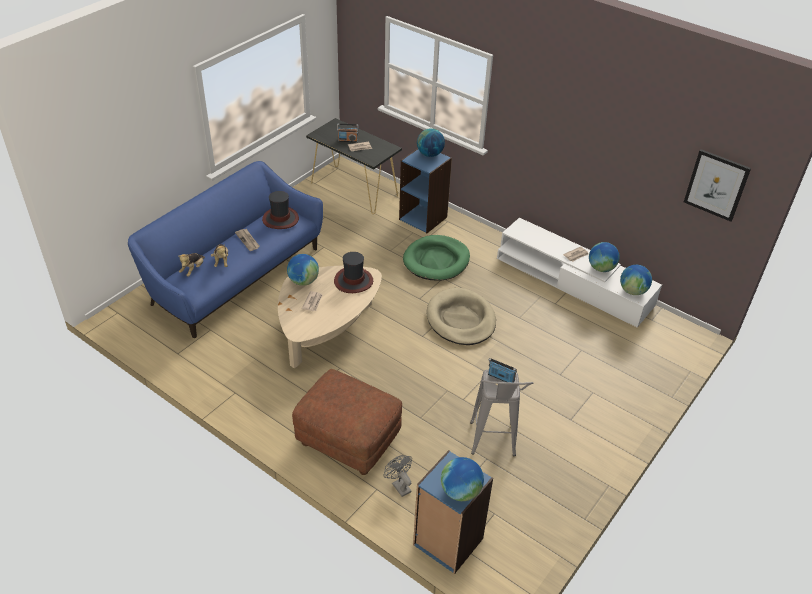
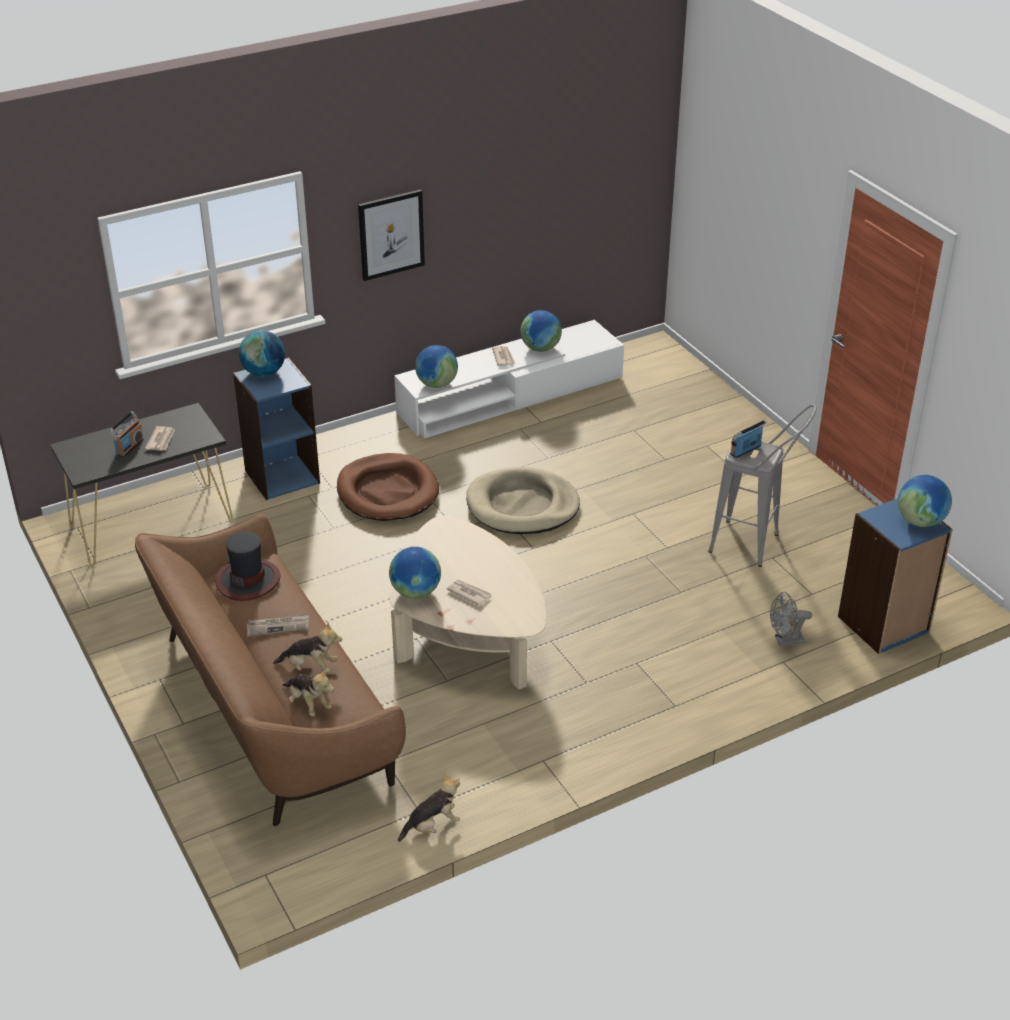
camera: 65 degrees left, 5 degrees down
(168, 362) = (432, 825): none -> plush toy
(234, 276) = (271, 707): blue sofa -> brown sofa
(349, 440) = (690, 665): brown ottoman -> none
(353, 281) = (447, 544): hat -> none
(436, 260) = (387, 492): green dog bed -> brown dog bed
(633, 291) = (593, 342): globe -> globe (437, 384)
(716, 185) = (622, 156): picture -> picture (391, 234)

